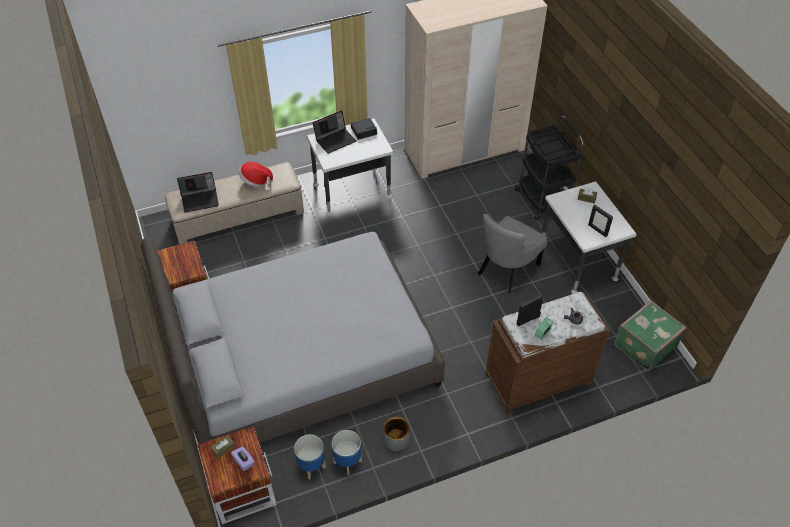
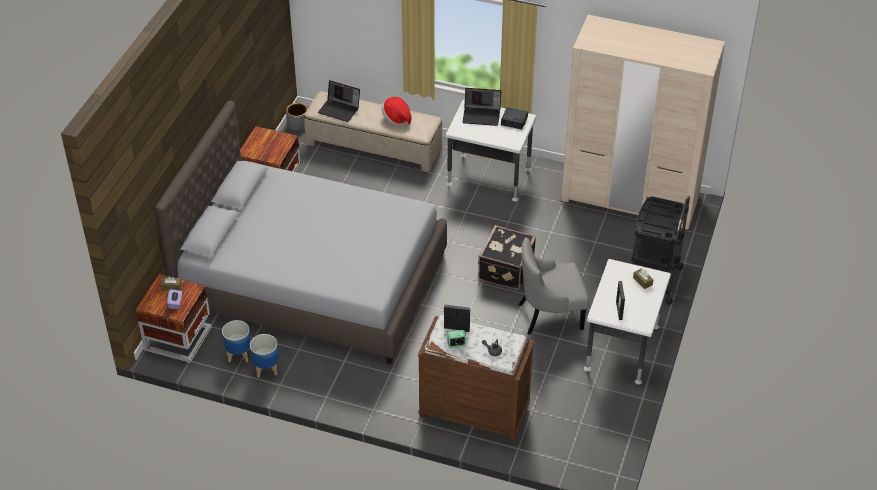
camera: 40 degrees right, 5 degrees down
(396, 439) = (316, 378): grey planter -> grey planter (298, 124)
(439, 254) = (505, 269): none -> black suitcase
(644, 345) = (597, 445): green suitcase -> none

